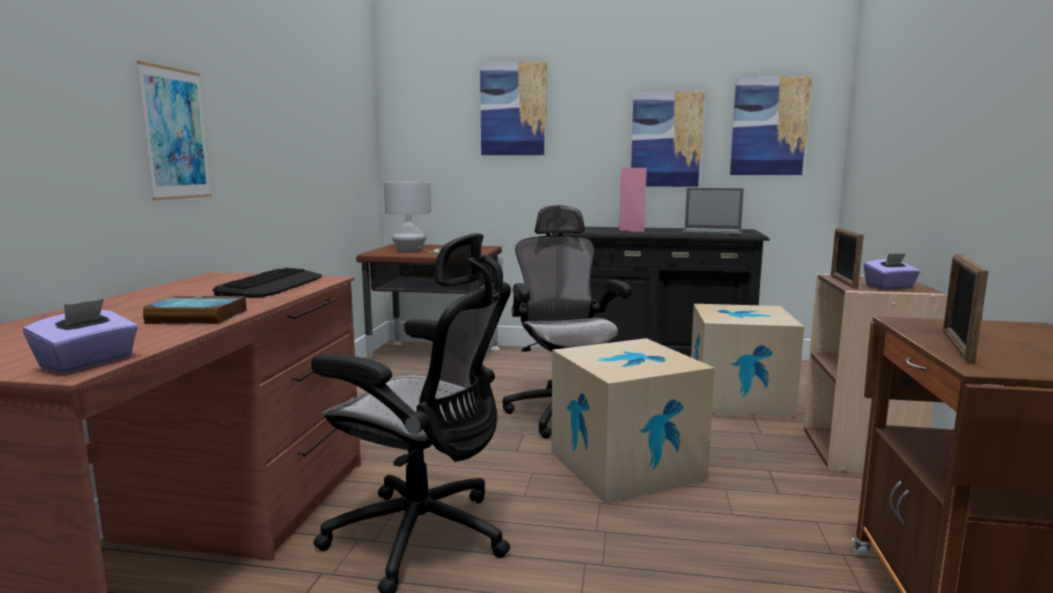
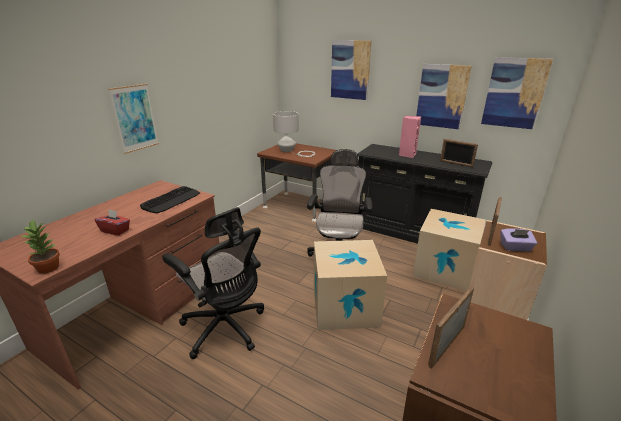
camera: 20 degrees right, 15 degrees up
(88, 363) = (49, 267): purple tissue box -> potted plant
(194, 317) = (115, 230): book -> red tissue box
(712, 232) = (456, 164): laptop -> picture frame

